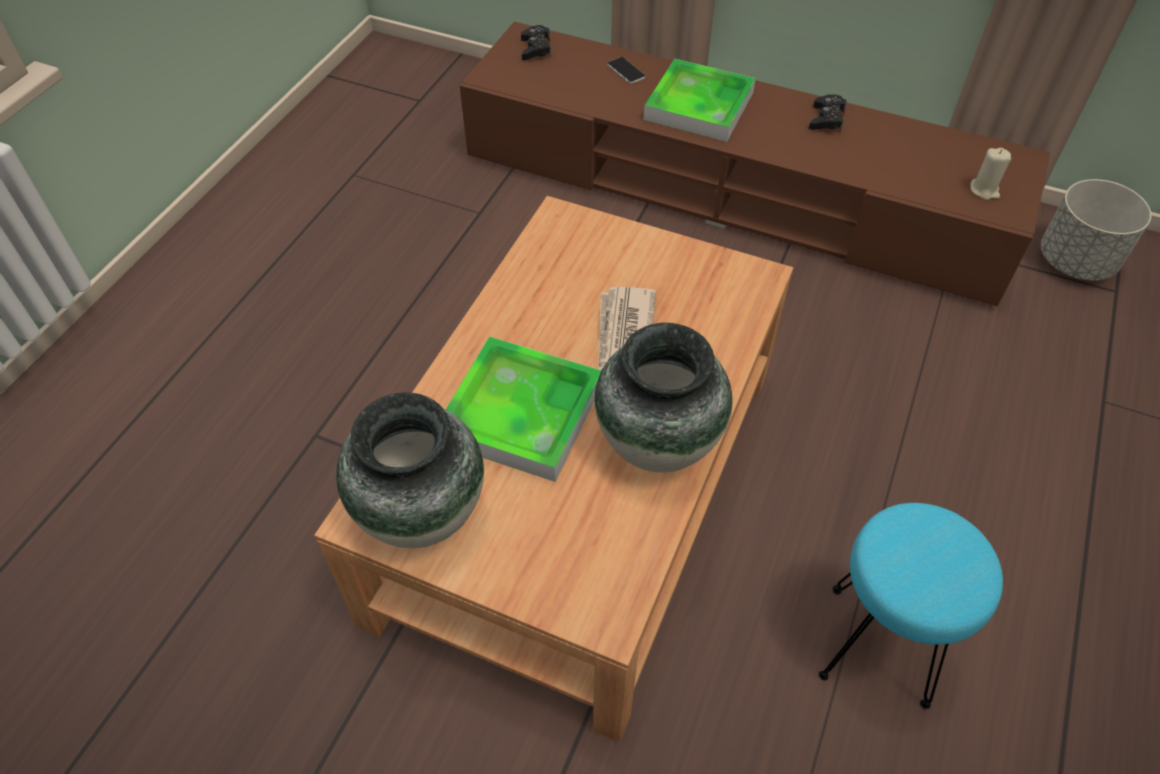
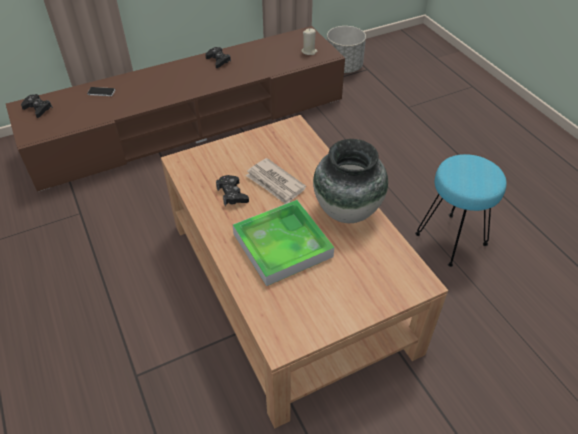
camera: 50 degrees left, 5 degrees down
(422, 513) = (302, 316): vase -> none
(557, 303) = (232, 194): none -> black game controller
(699, 106) = (157, 86): tray -> none

